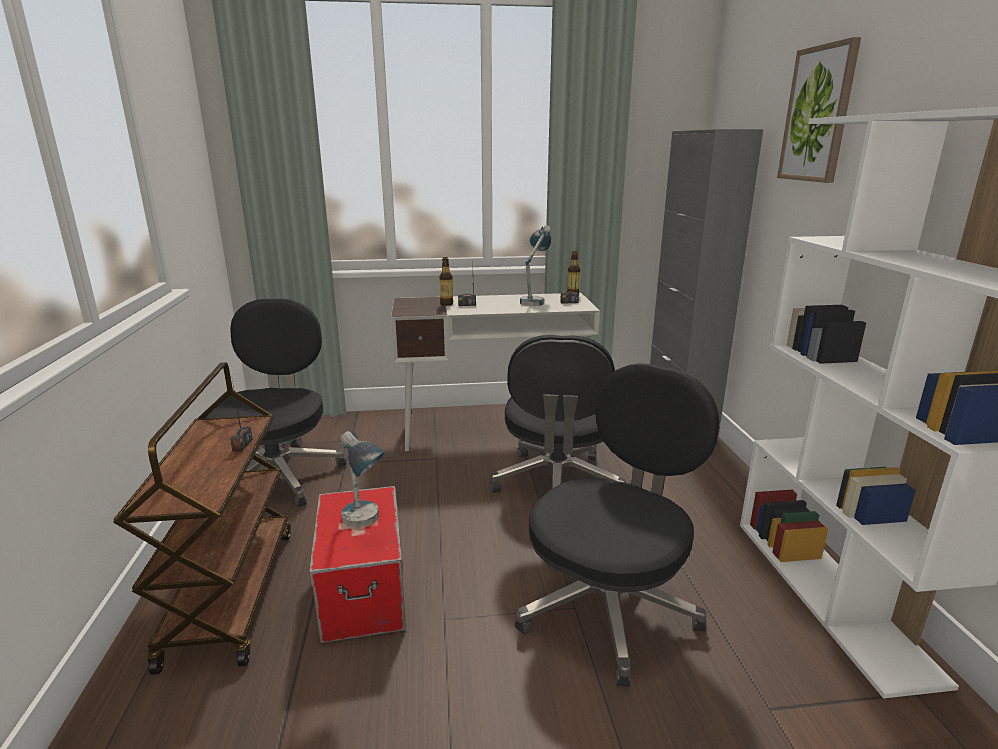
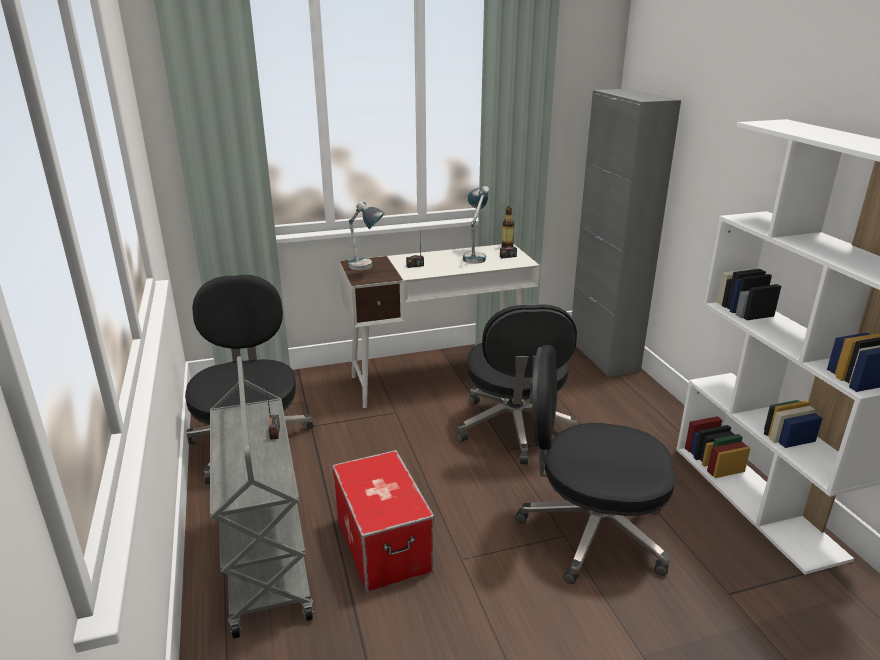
camera: 10 degrees left, 5 degrees up
(230, 593) = (265, 561): brown cart -> grey cart
(365, 525) = (388, 489): table lamp -> table lamp (366, 269)
(446, 304) = (395, 266): bottle -> none
(609, 606) = (590, 531): black office chair -> black office chair turned 105 degrees counterclockwise
(818, 114) = (733, 99): picture -> none

